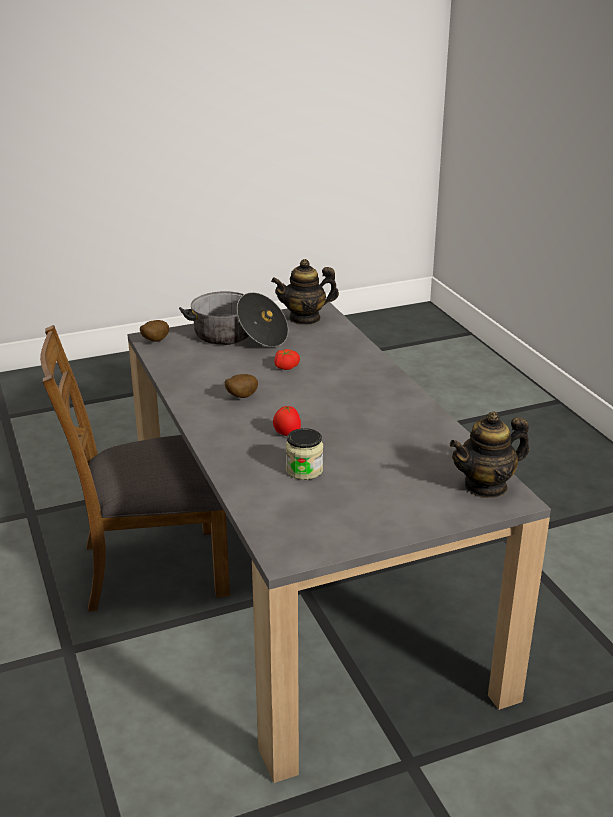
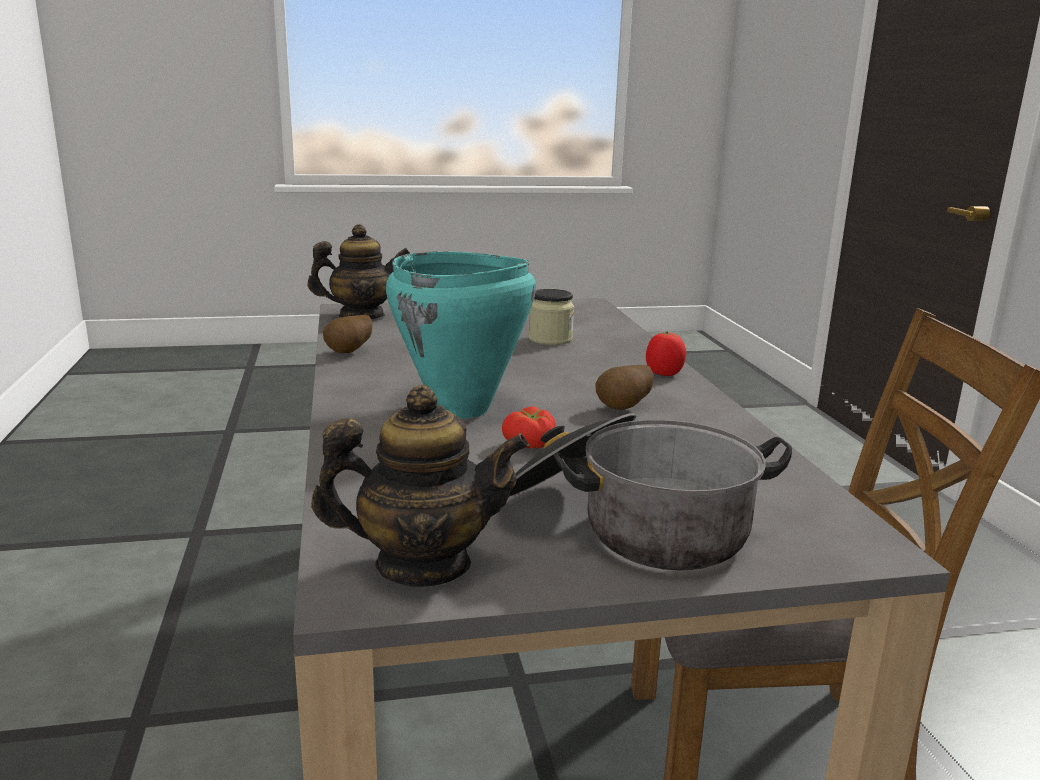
camera: 170 degrees left, 10 degrees down
(154, 341) = (851, 536): potato -> potato (350, 352)
(287, 434) = (560, 365): tomato -> tomato (664, 373)
(331, 385) = (461, 409): none -> turquoise cooking pot

